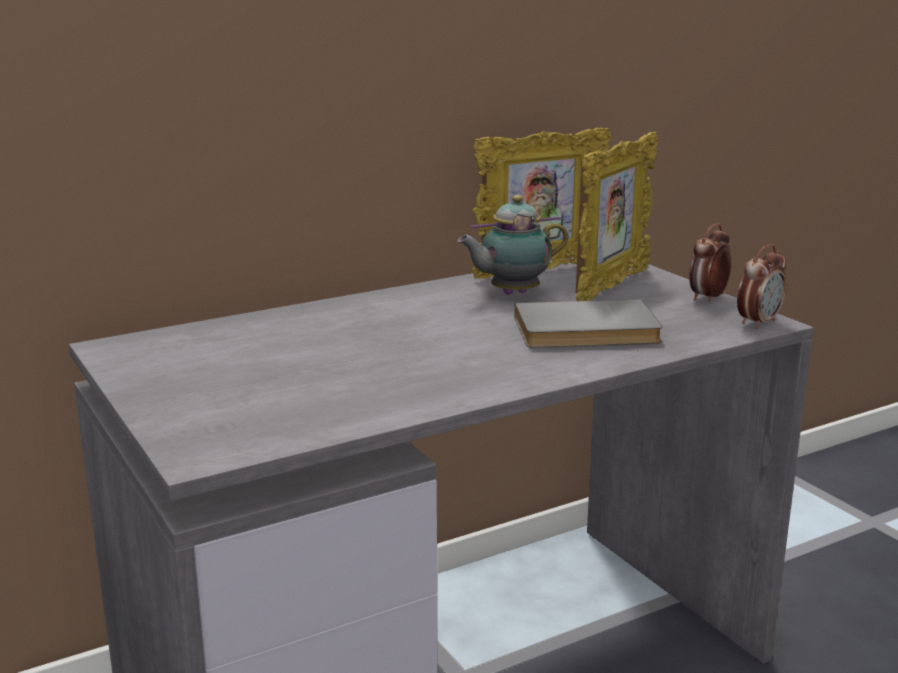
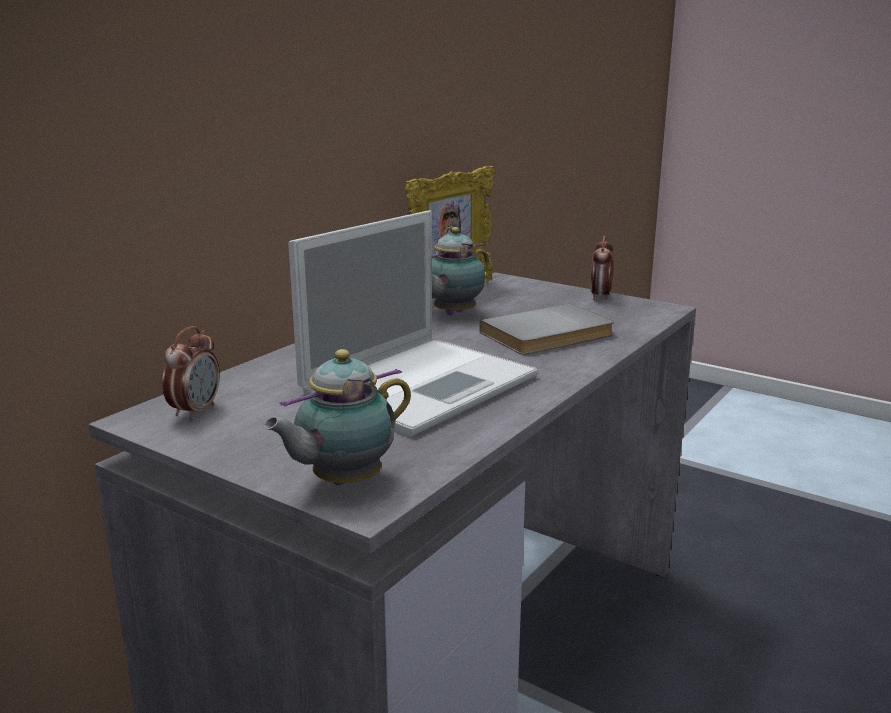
camera: 25 degrees left, 0 degrees up
(203, 434) = (342, 482): none -> teapot
(388, 359) = (422, 383): none -> laptop
(611, 287) = (521, 298): picture frame -> none
(758, 323) = (658, 310): alarm clock -> alarm clock (195, 411)

